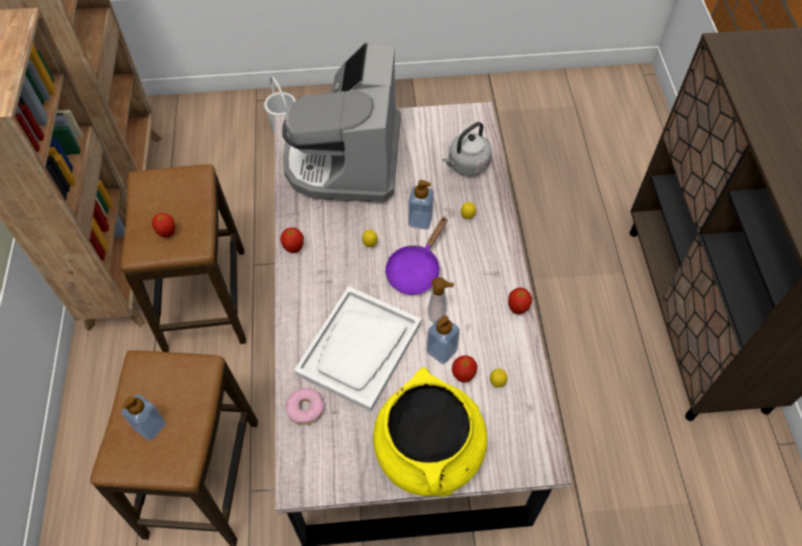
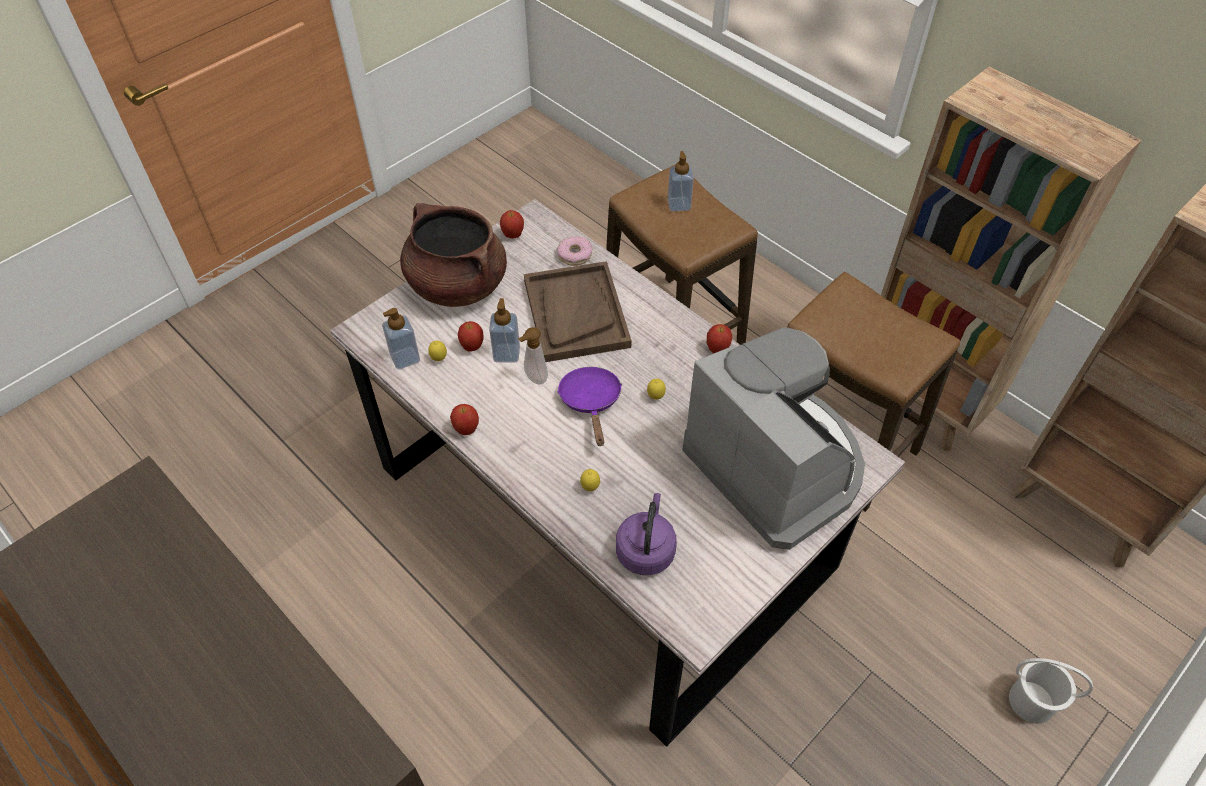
camera: 140 degrees right, 5 degrees down
(167, 233) = (848, 314): apple -> apple (513, 235)
(359, 349) = (575, 313): white tray -> brown tray
(420, 220) = (633, 451): soap dispenser -> soap dispenser (405, 358)
(429, 451) = (457, 285): yellow cooking pot -> brown cooking pot
(466, 165) = (646, 550): grey kettle -> purple kettle

